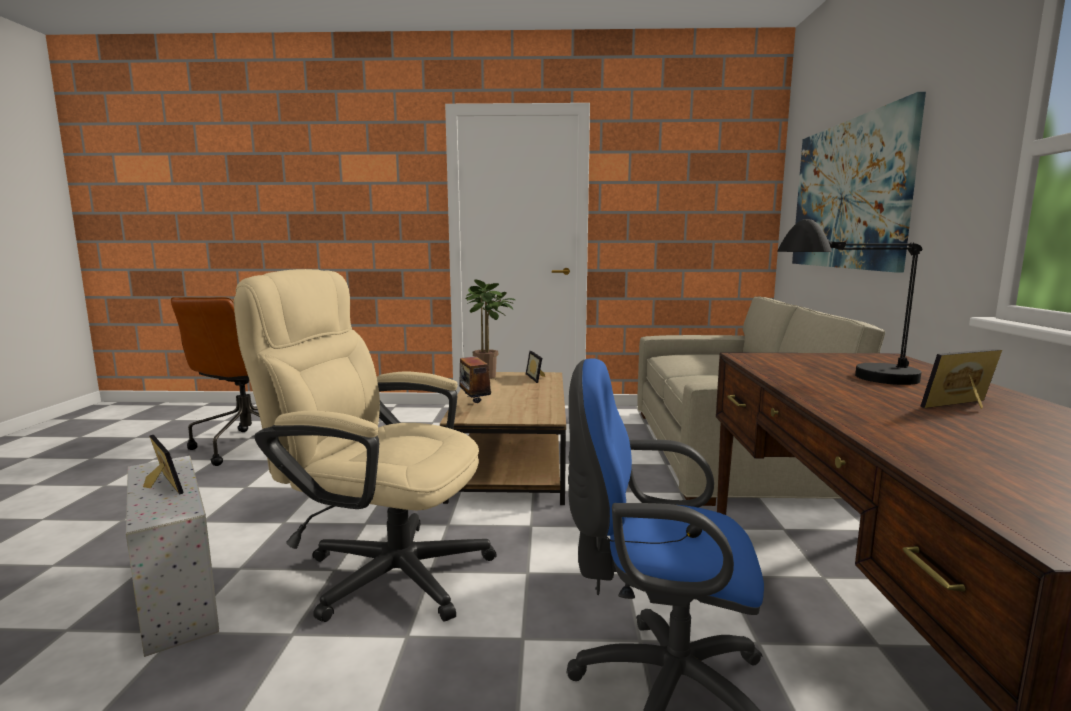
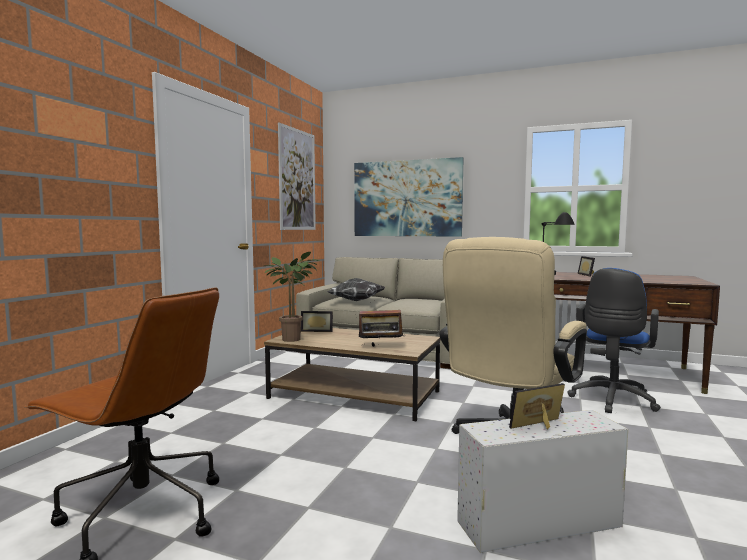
camera: 70 degrees left, 5 degrees down
(688, 361) = (356, 301): none -> pillow
(699, 181) = (297, 180): none -> picture

